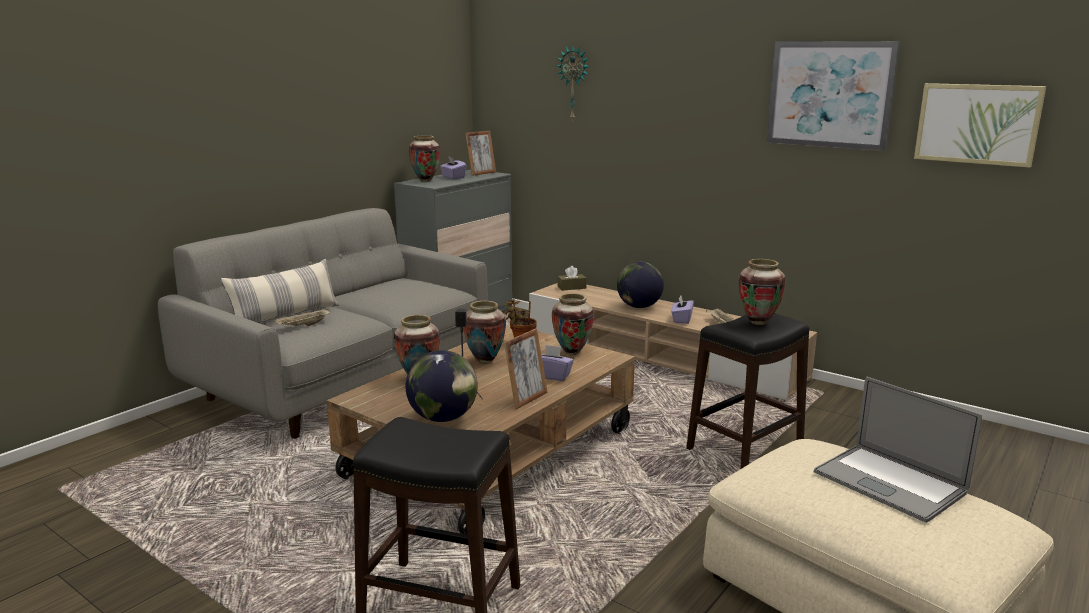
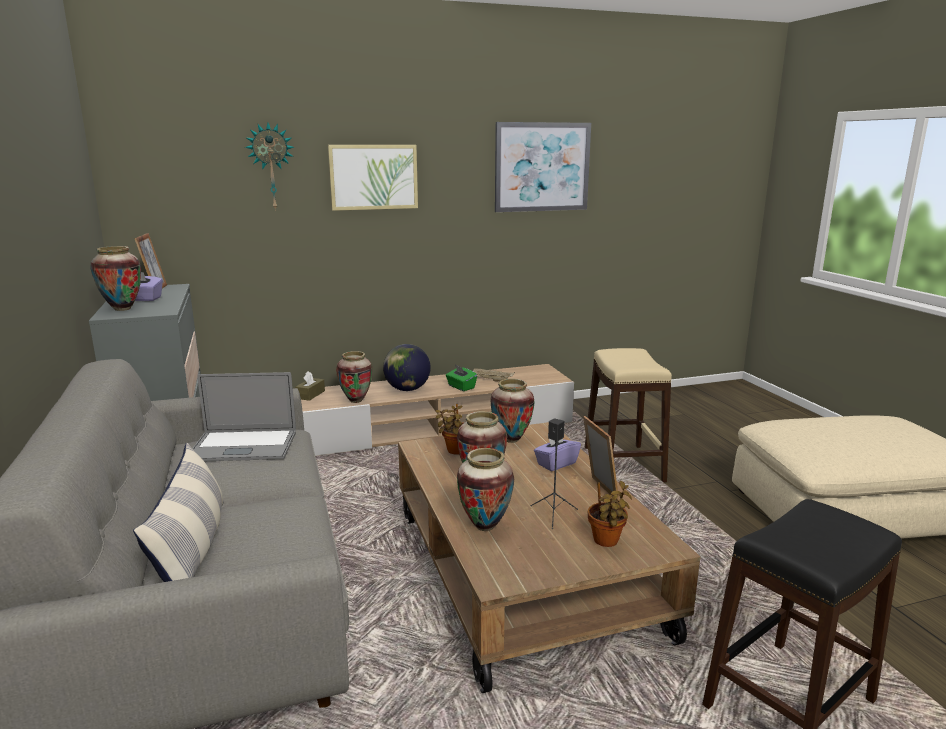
camera: 55 degrees left, 0 degrees up
(304, 326) = (262, 544): beige tray -> none
(443, 418) = (606, 542): globe -> potted plant
(681, 319) = (461, 387): purple tissue box -> green tissue box
(744, 447) = (622, 464): black stool -> beige stool
(758, 322) = (629, 357): vase -> vase (356, 400)
(889, 482) = (851, 425): laptop -> laptop (243, 446)
(977, 124) = (640, 183): picture -> picture (373, 177)

